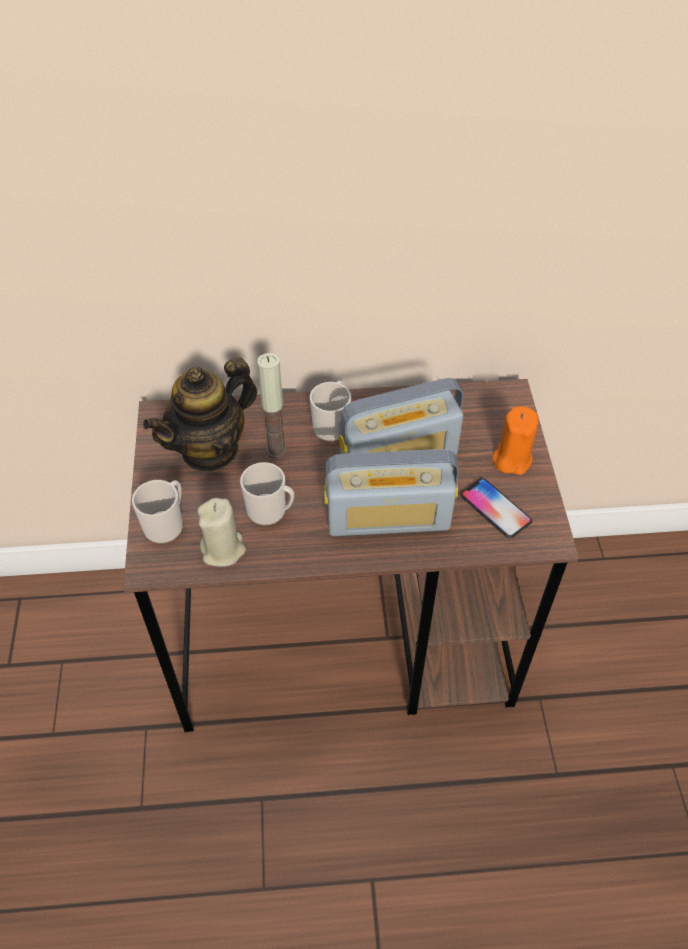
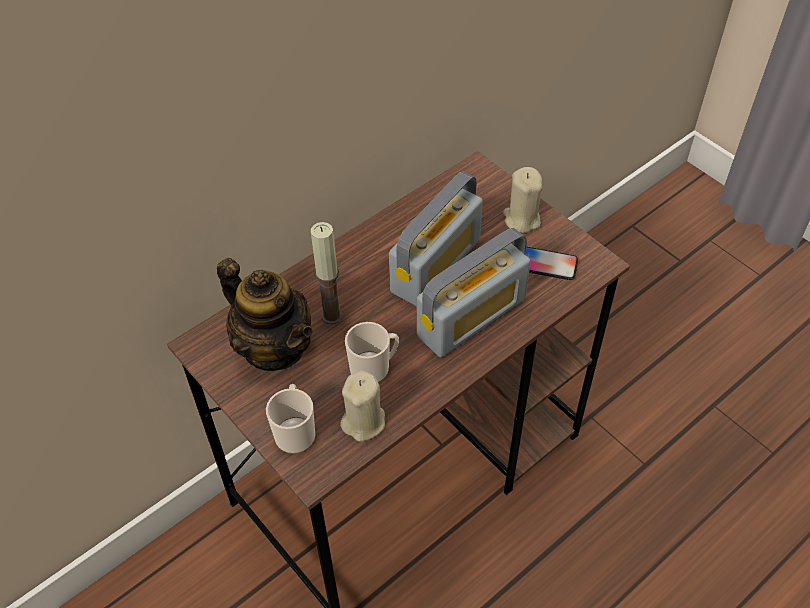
camera: 35 degrees left, 0 degrees up
(210, 449) = (274, 348): teapot -> teapot turned 60 degrees counterclockwise
(332, 425) = (359, 269): mug -> none
(511, 459) = (521, 219): orange candle -> beige candle

